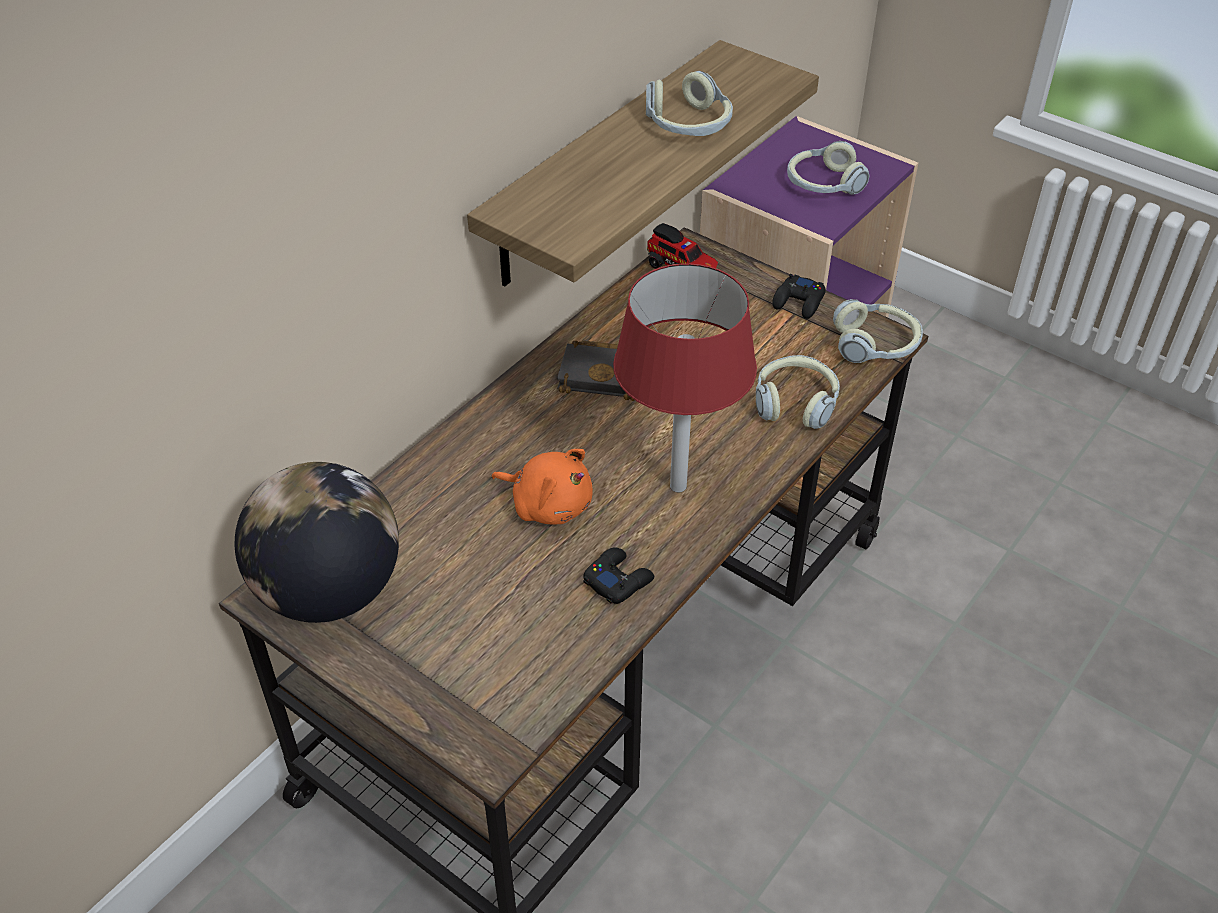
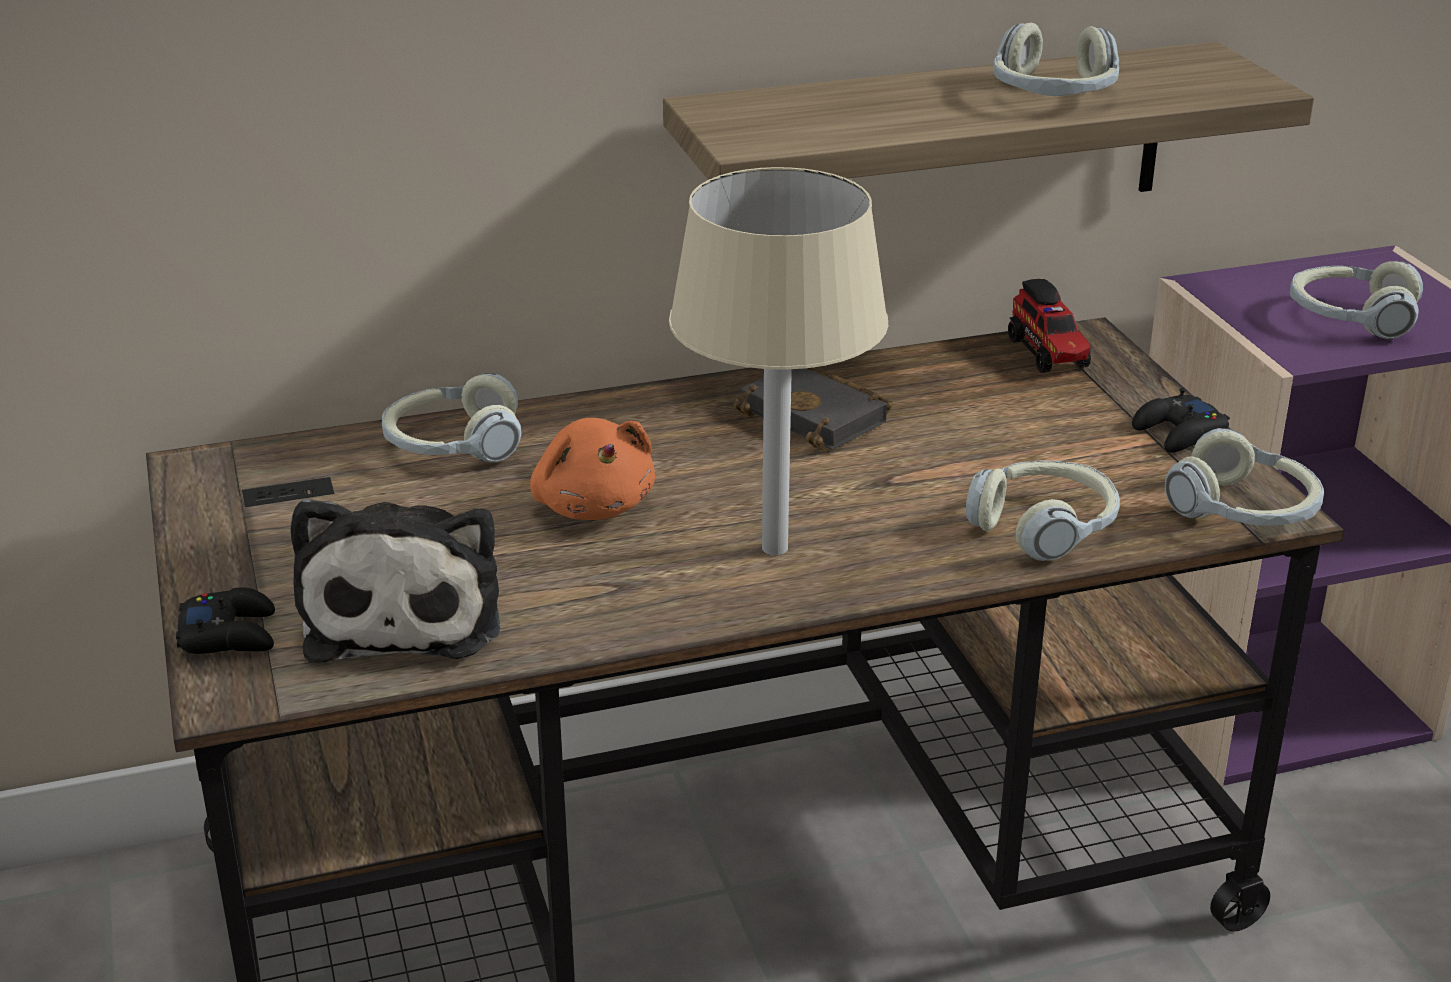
camera: 35 degrees right, 15 degrees down
(329, 591) = (259, 485): globe -> none
(417, 499) = (453, 445): none -> headphones
(527, 640) = (405, 613): none -> plush toy
(618, 580) = (582, 604): black game controller -> black game controller (230, 634)
(677, 486) = (773, 548): red table lamp -> beige table lamp

